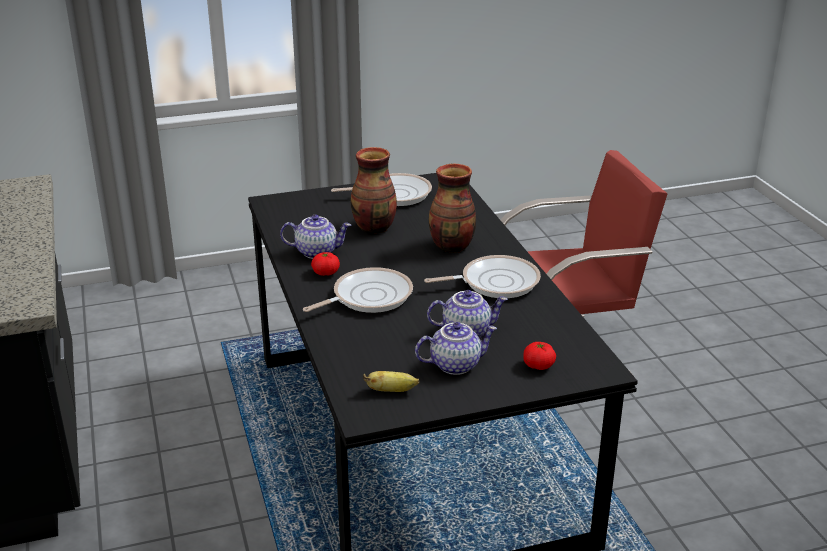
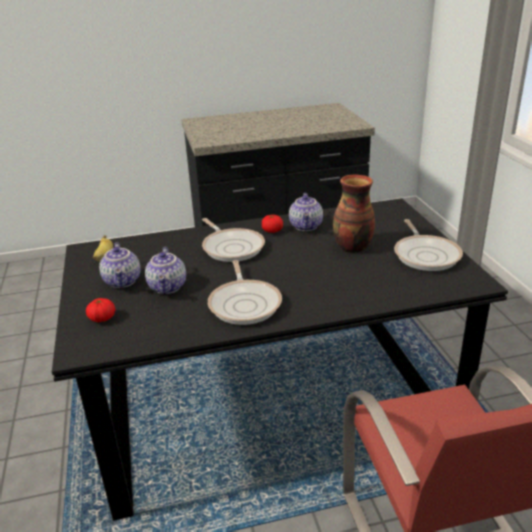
camera: 95 degrees right, 0 degrees up
(452, 246) = (317, 283): vase -> none

